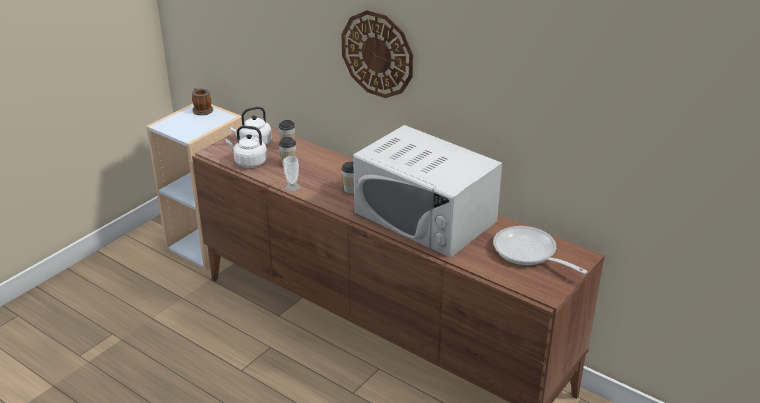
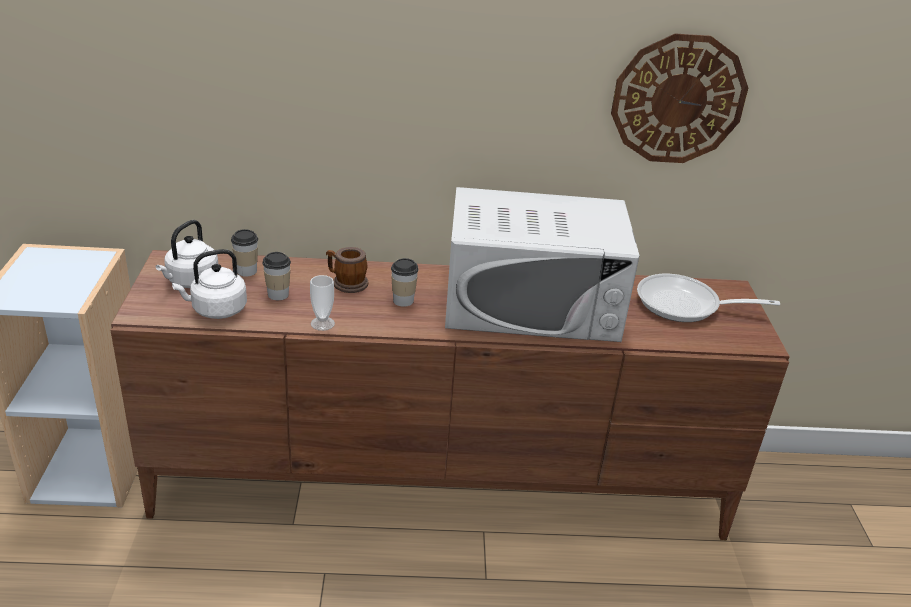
camera: 40 degrees left, 0 degrees up
(201, 110) = (44, 257): mug -> mug (346, 283)
(377, 54) = (397, 92): wall clock -> wall clock (678, 99)

